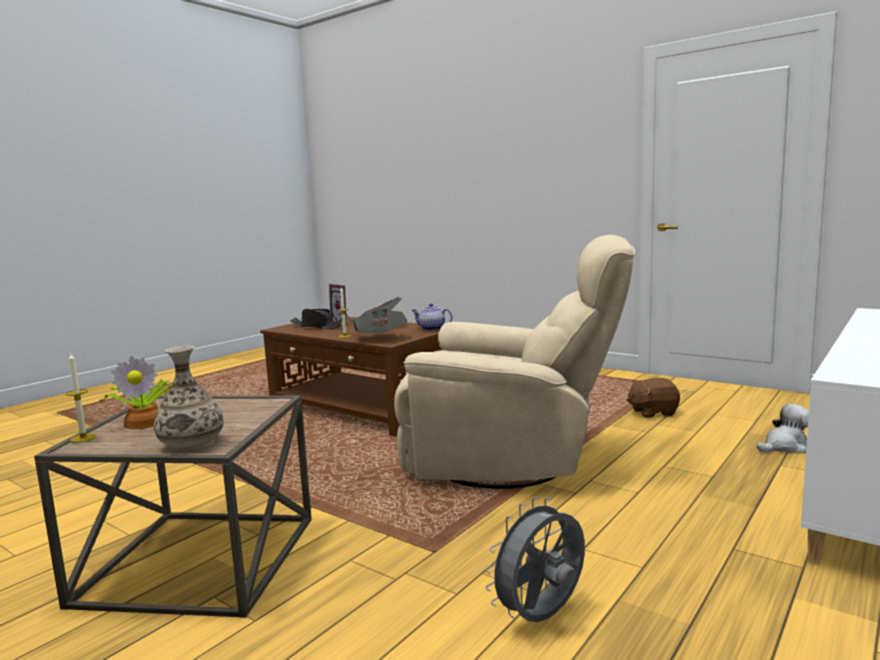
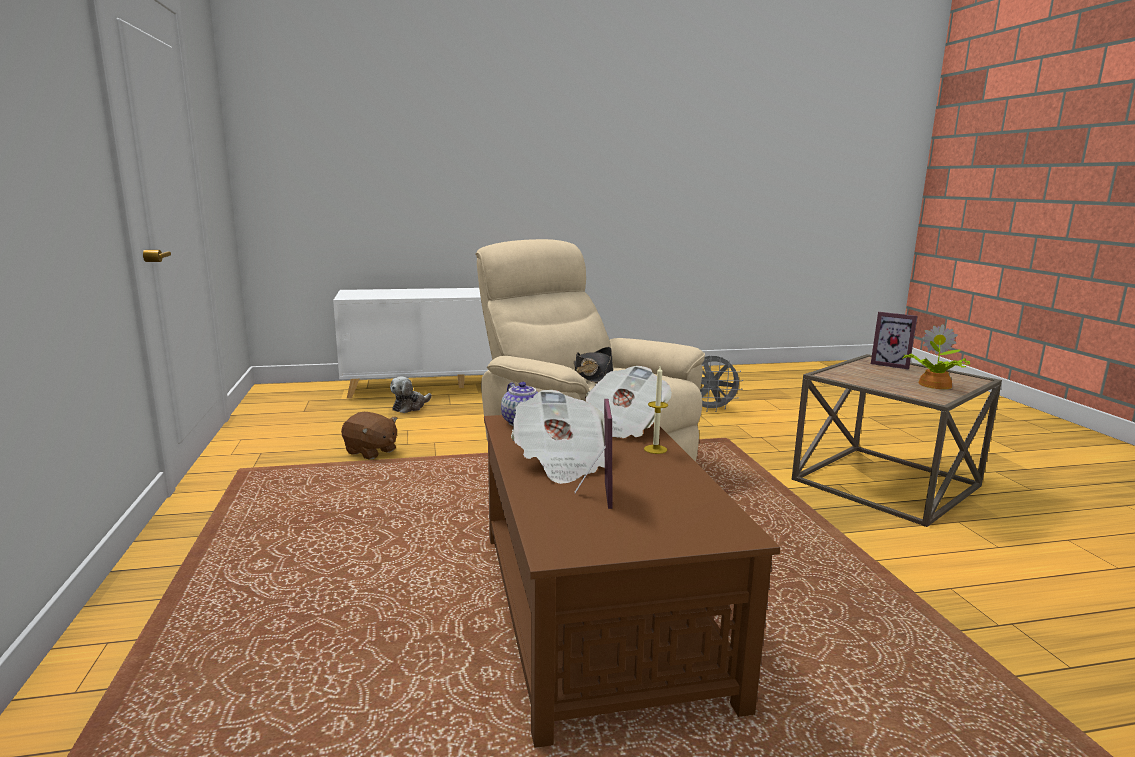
camera: 140 degrees left, 5 degrees up
(83, 438) = (976, 382): candle -> none
(191, 444) = (891, 364): vase -> picture frame
(317, 327) = (654, 503): black hat -> black hat (593, 376)
(785, 447) = (410, 407): plush toy -> plush toy turned 75 degrees counterclockwise

